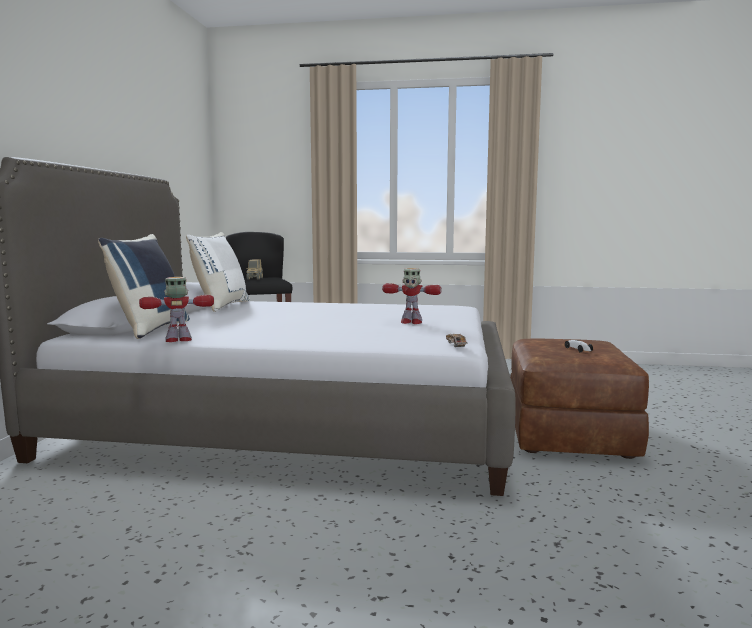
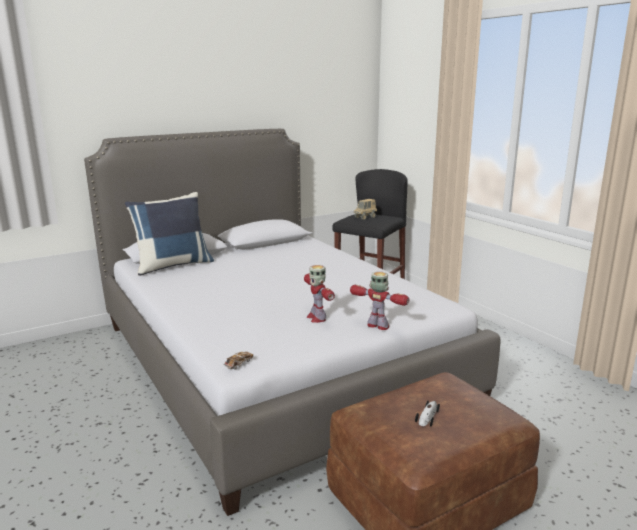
camera: 50 degrees right, 10 degrees up
(179, 340) = (148, 284): toy robot -> toy robot (378, 326)
(221, 305) = (284, 246): white pillow -> none

